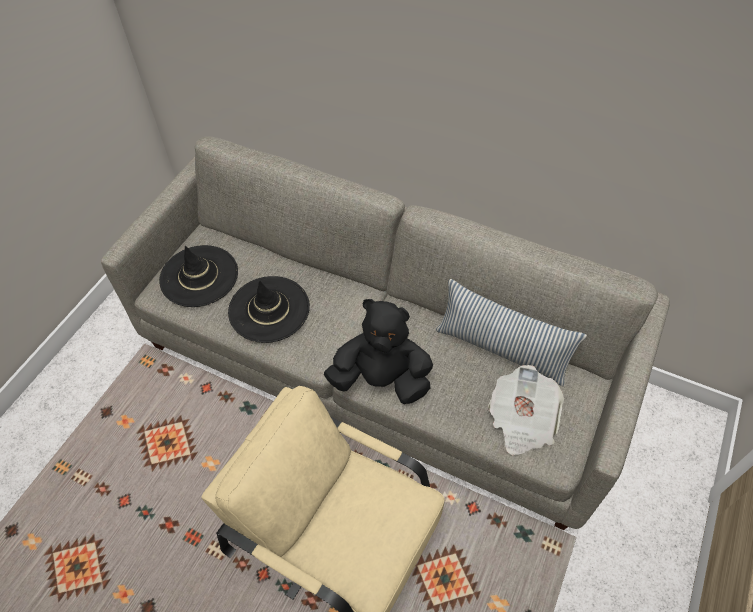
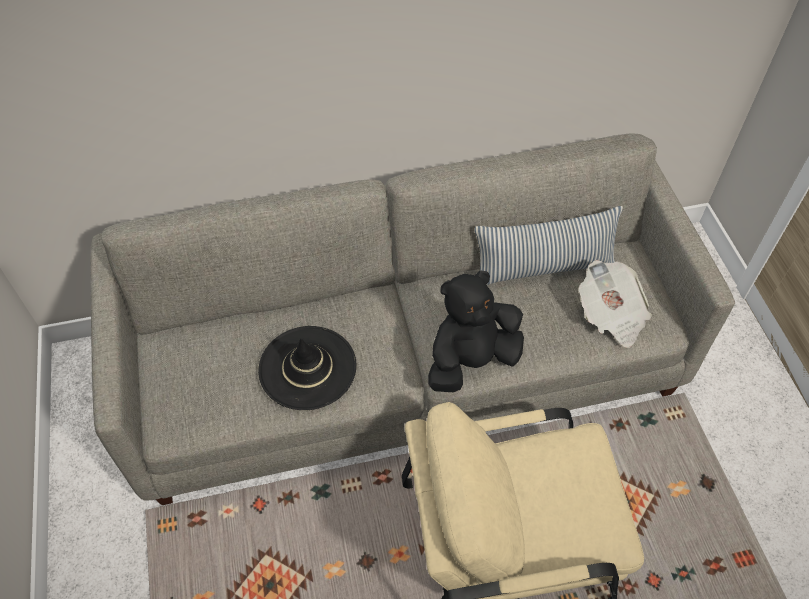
camera: 40 degrees left, 0 degrees up
(199, 276) = (200, 384): black hat -> none

